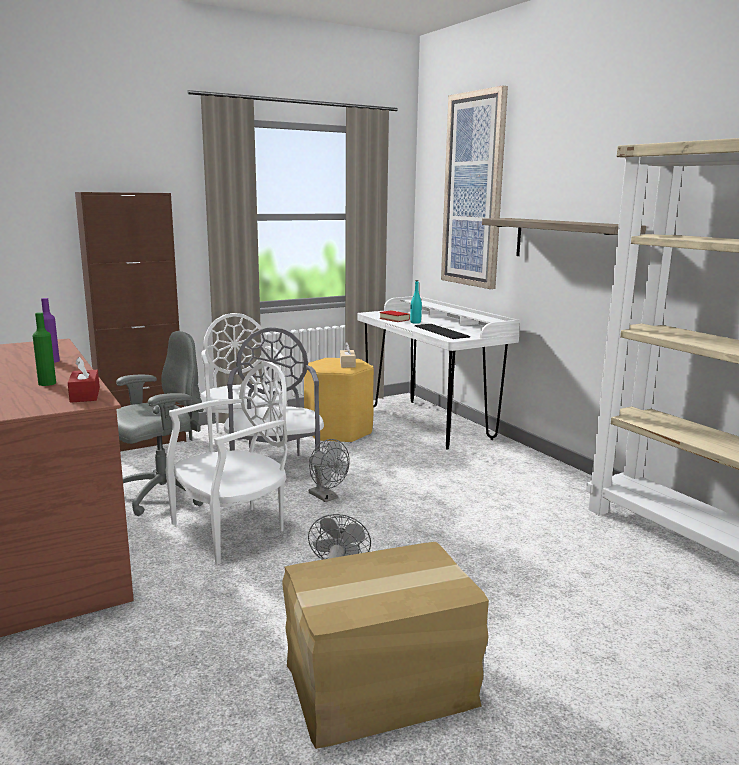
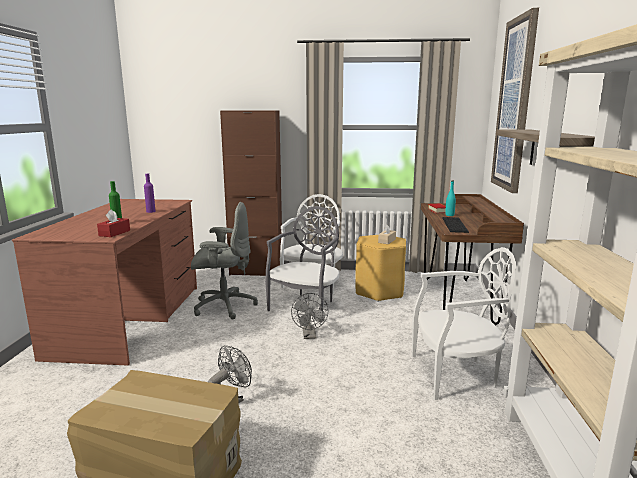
camera: 35 degrees right, 0 degrees up
(233, 530) = (229, 340): white chair -> white chair (455, 375)
(428, 423) = (457, 300): white desk -> brown desk

